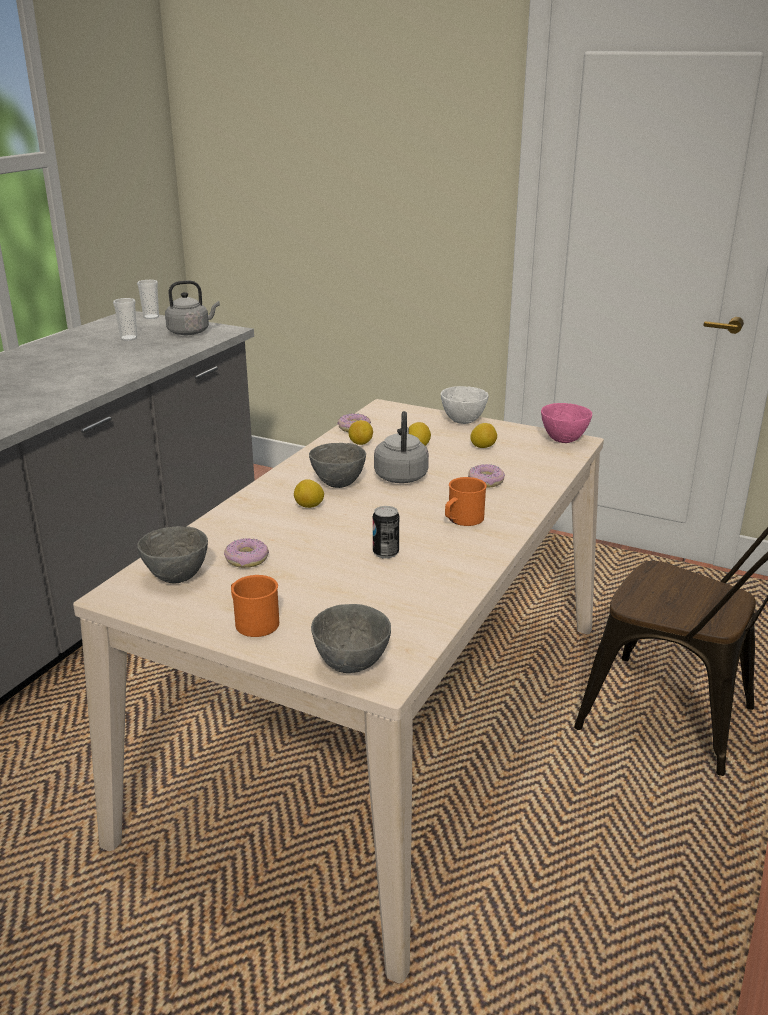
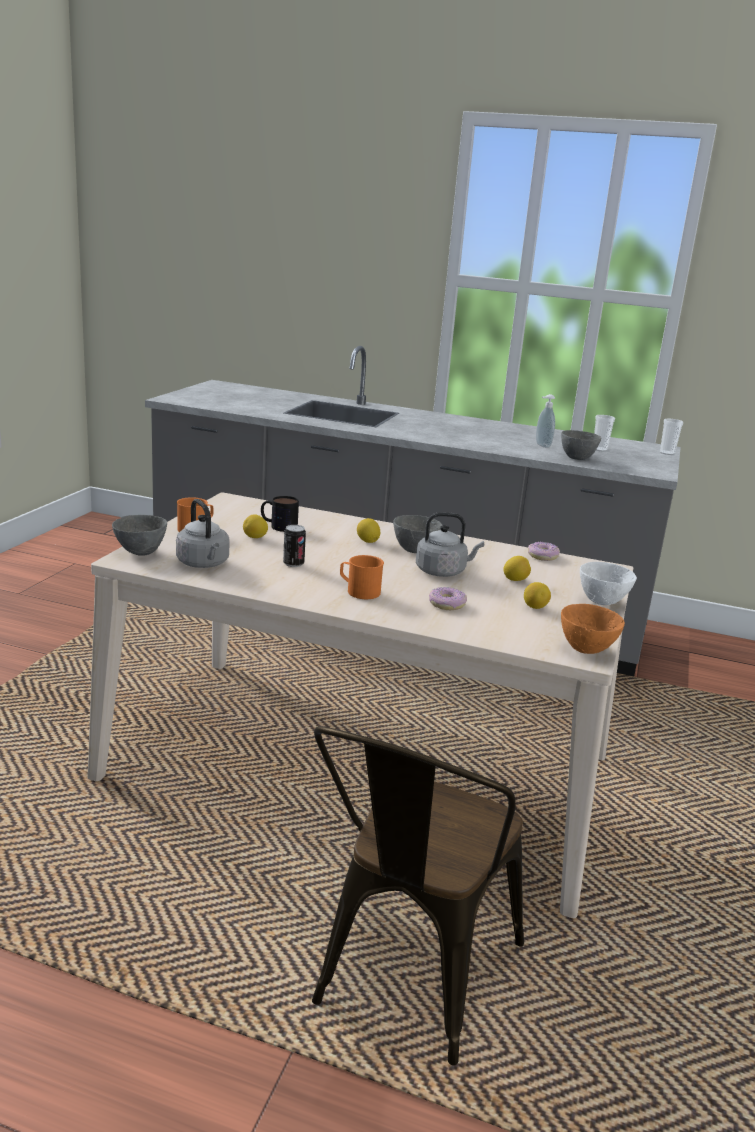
camera: 80 degrees right, 5 degrees down
(104, 358) = (541, 446): none -> soap dispenser
(176, 577) = (252, 510): grey bowl -> grey bowl (576, 458)
(191, 332) = (638, 464): grey kettle -> grey kettle (204, 564)
(246, 559) = (278, 526): donut -> mug
(360, 443) = (506, 558): lemon -> lemon (255, 537)
(562, 439) = (587, 649): pink bowl -> orange bowl

